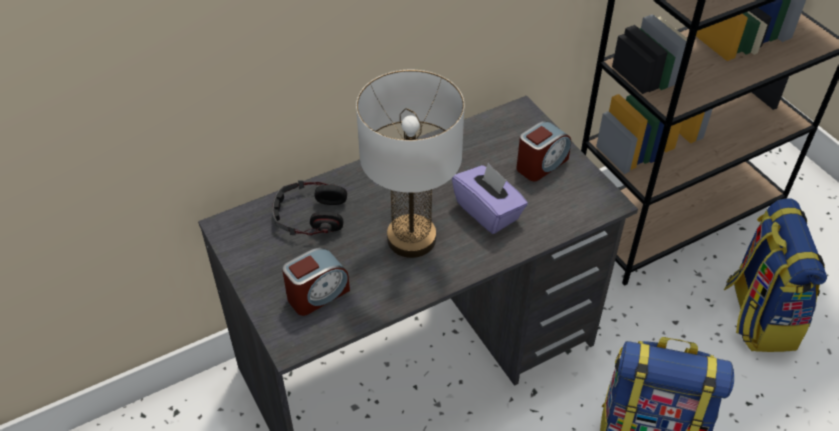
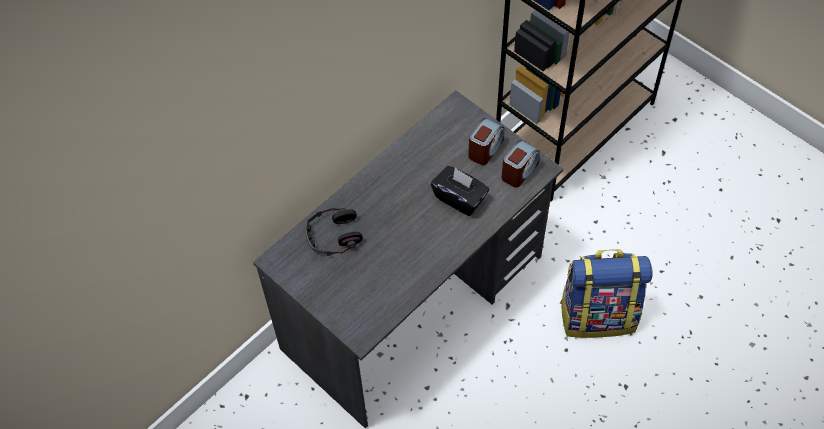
camera: 15 degrees left, 10 degrees up
(317, 294) = (364, 295): alarm clock -> alarm clock (519, 171)
(410, 239) = (413, 235): table lamp -> none
(488, 211) = (460, 198): purple tissue box -> black tissue box
(758, 315) = (654, 200): backpack -> none

